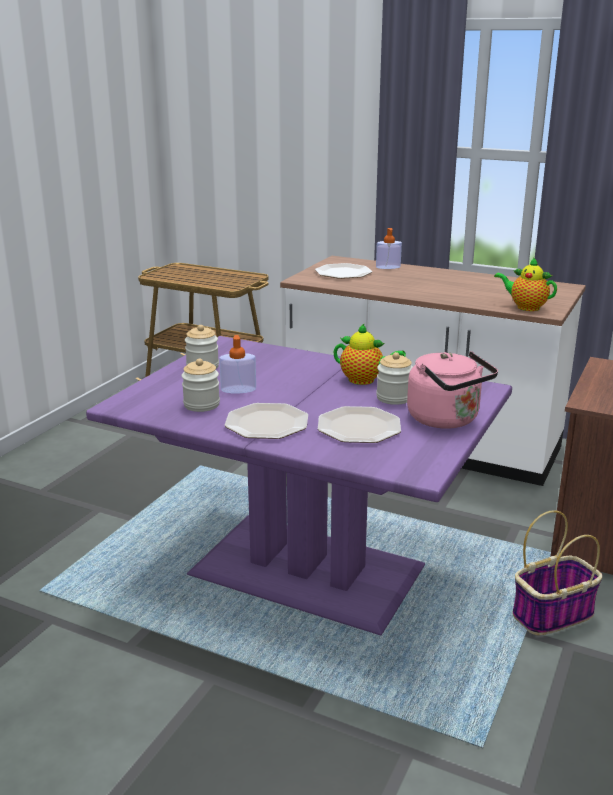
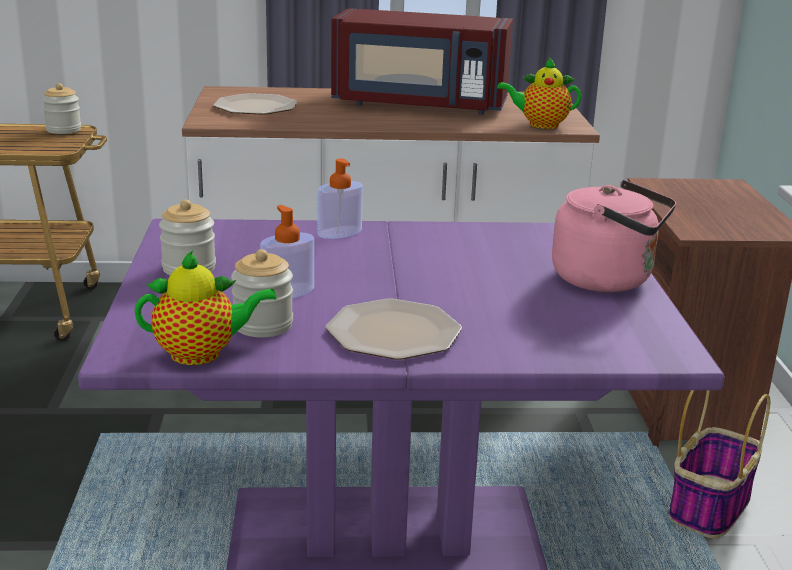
camera: 30 degrees left, 0 degrees up
(359, 427) = (520, 311): plate -> none
(364, 380) = (441, 247): teapot -> teapot (202, 354)
(388, 267) = (304, 94): soap dispenser -> soap dispenser (339, 232)
(394, 398) = (509, 264): jar -> jar (63, 130)
(456, 283) = (419, 105): none -> red microwave

